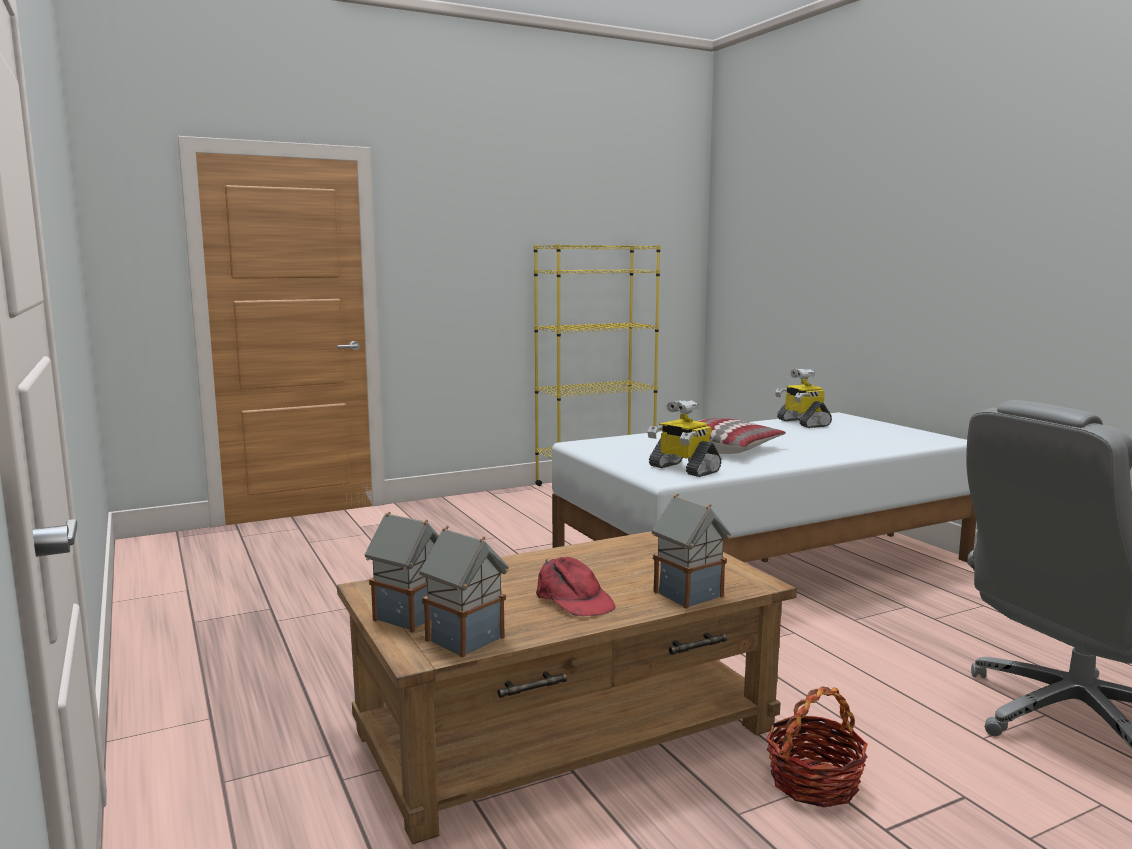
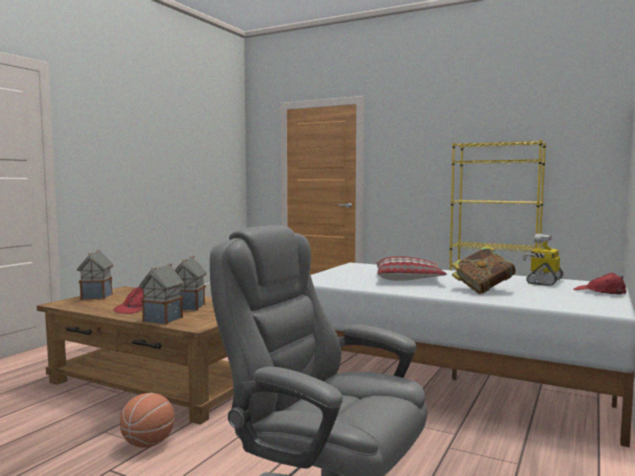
camera: 55 degrees right, 5 degrees down
(466, 639) = (77, 305): toy house -> toy house (189, 307)
(683, 469) = (335, 280): toy robot -> none
(814, 782) = (148, 444): basket -> basketball
(821, 443) = (483, 290): none -> book
(869, 424) = (599, 291): none -> red cap

